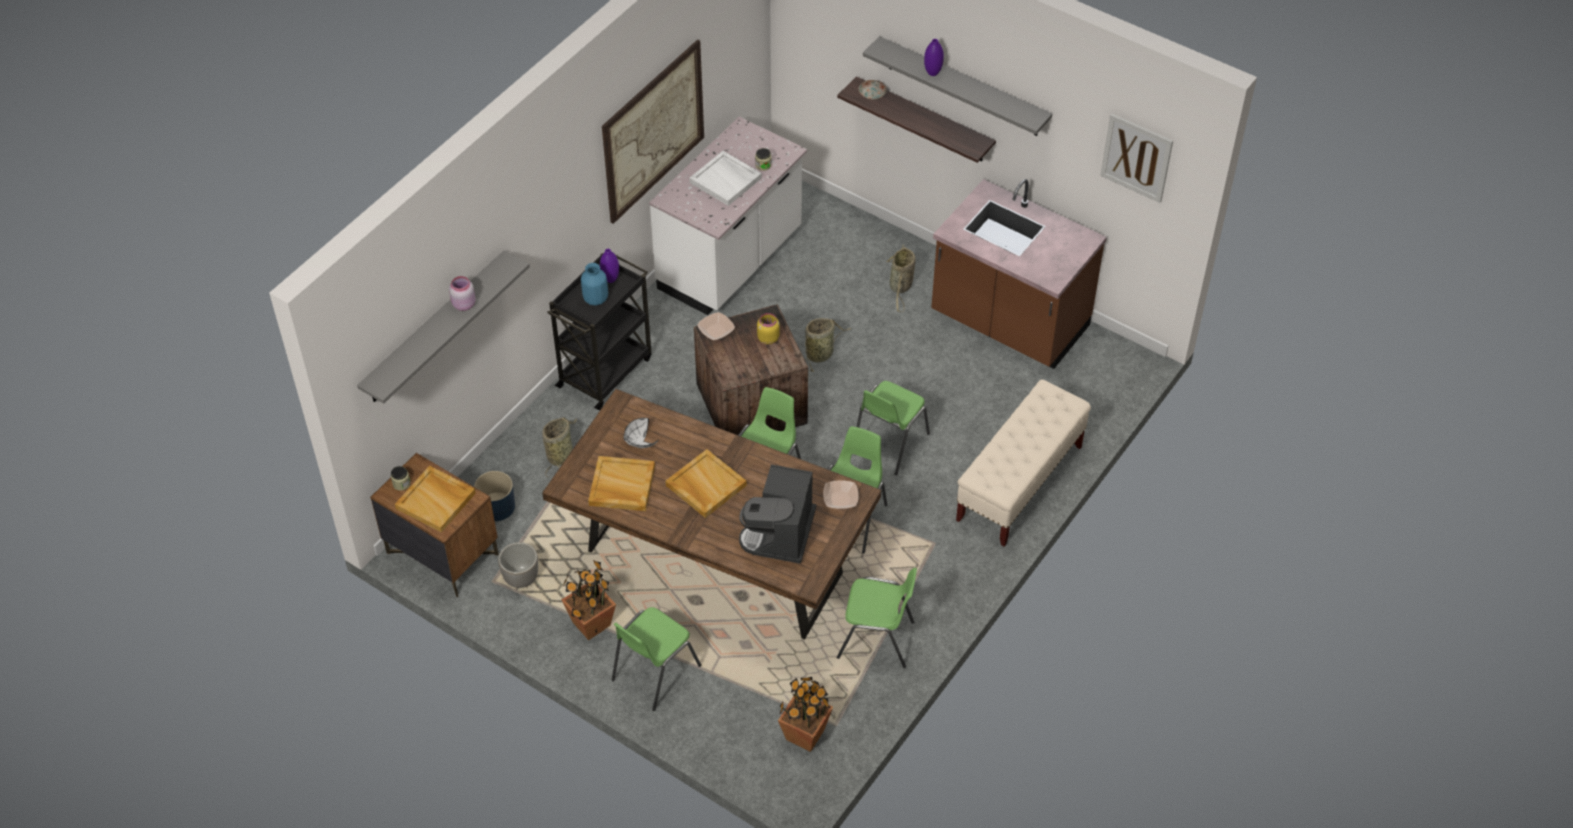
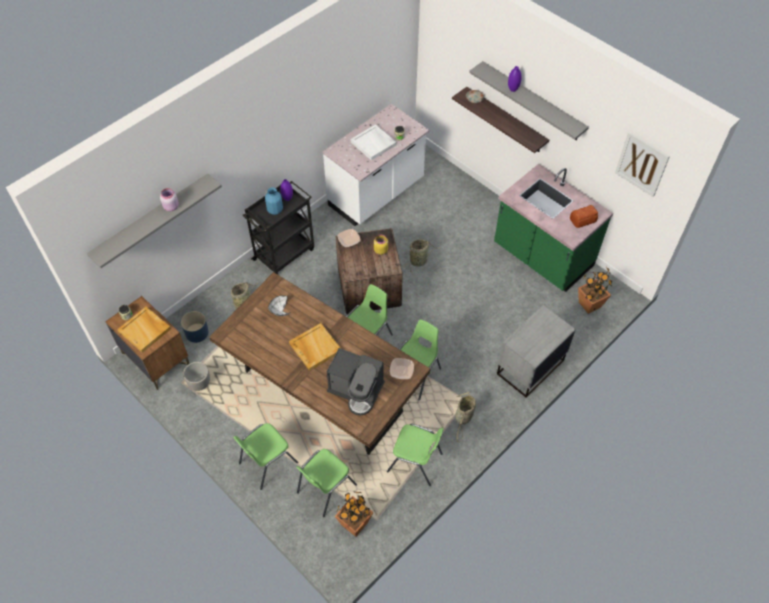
camera: 10 degrees right, 5 degrees up
(590, 624) = (235, 422): potted plant -> potted plant (589, 304)
(621, 486) = (260, 340): beige tray -> none
(653, 131) = (327, 106): picture -> none
(781, 534) = (356, 390): coffee machine -> coffee machine turned 90 degrees counterclockwise
(889, 443) = (450, 327): green chair -> green chair (325, 488)
(900, 287) = (478, 224): basket -> basket (463, 418)
(1009, 323) = (542, 257): brown counter -> green counter
(1019, 484) = (529, 367): beige bench -> grey nightstand
(1065, 252) = (583, 220): none -> bread

